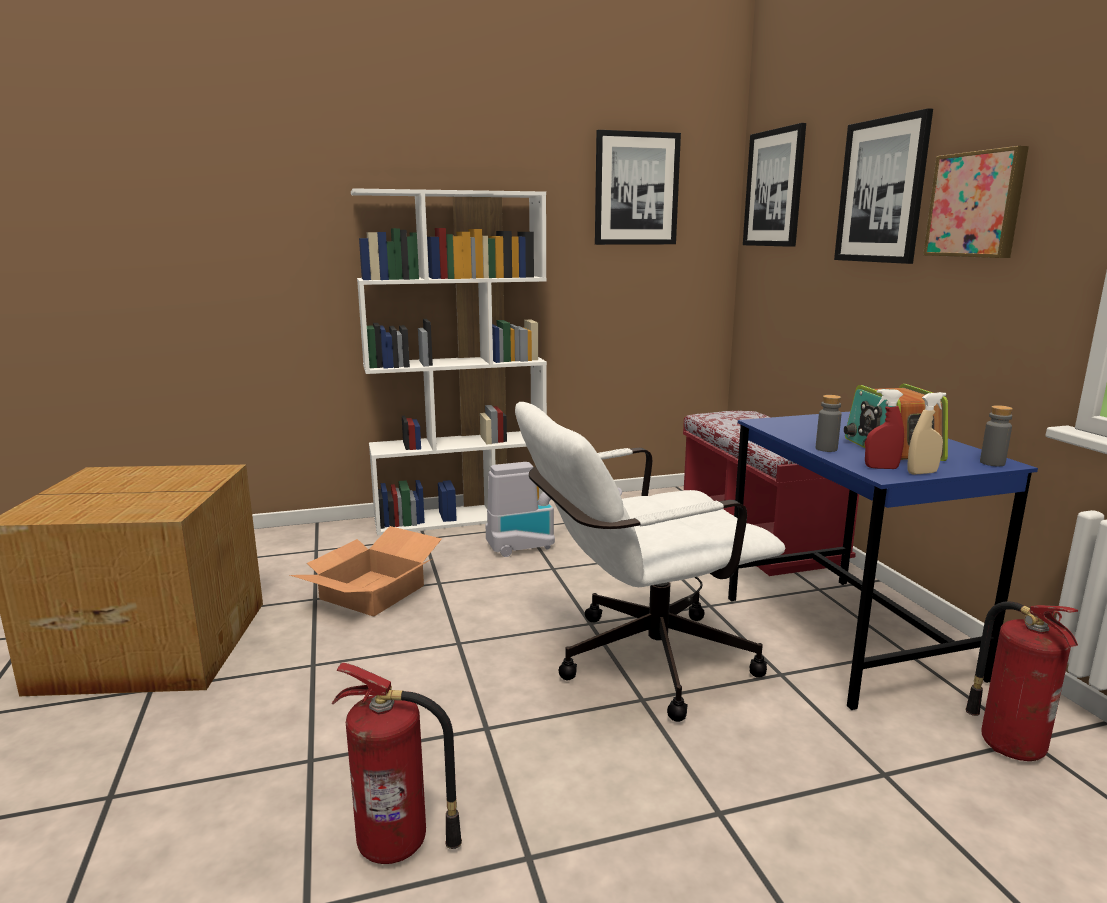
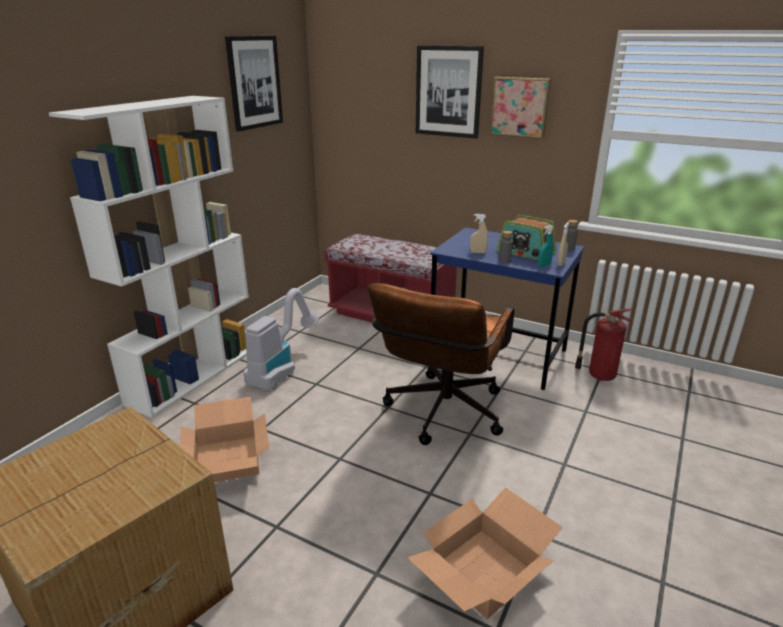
camera: 45 degrees left, 10 degrees up
(397, 845) = (484, 573): fire extinguisher -> cardboard box
(638, 662) = (441, 415): white office chair -> brown office chair
(774, 188) = (347, 79): picture -> none
(808, 433) = (478, 252): none -> beige spray bottle
(881, 468) = (544, 266): red spray bottle -> turquoise spray bottle

